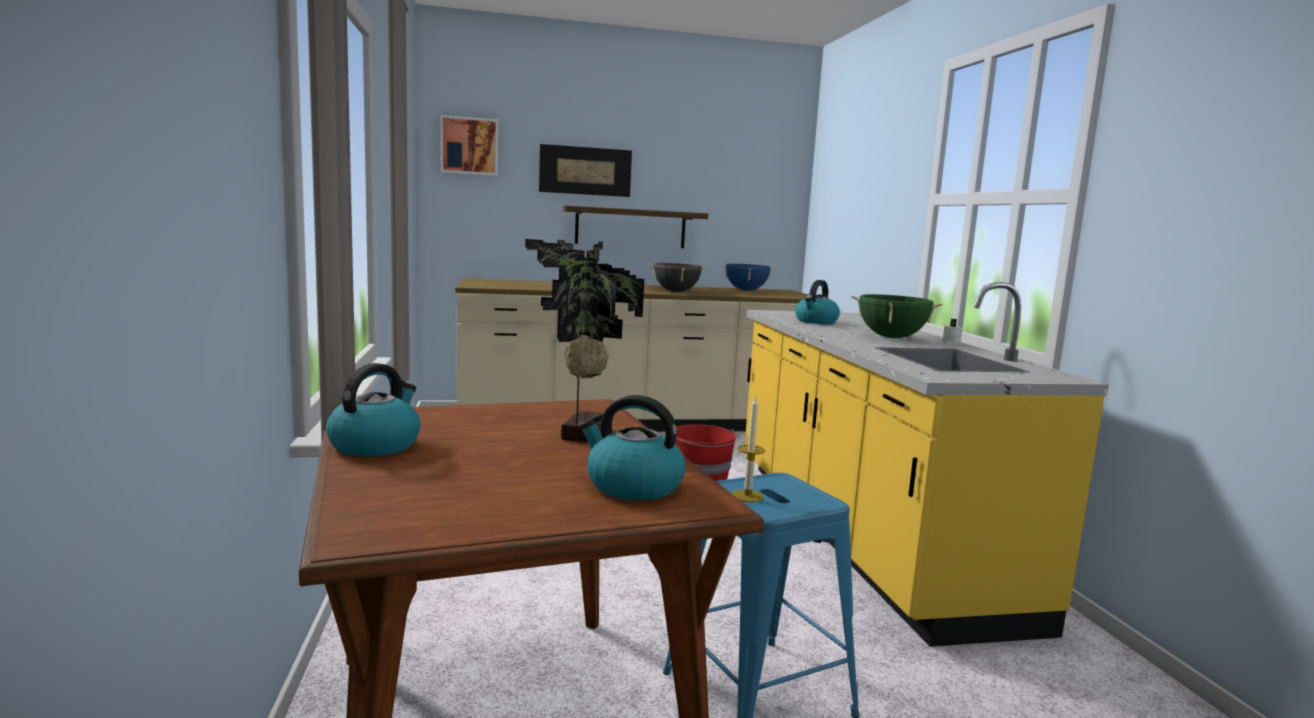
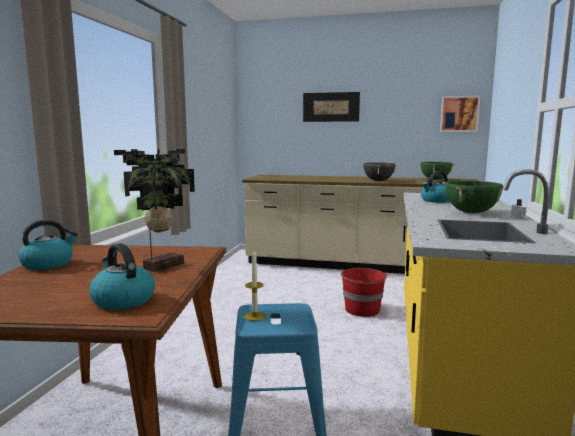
camera: 25 degrees right, 0 degrees up
(469, 146) = (264, 98): picture -> picture (459, 114)
(630, 227) = (360, 140): shelf -> none
(746, 290) = (435, 179): blue cooking pot -> green cooking pot

